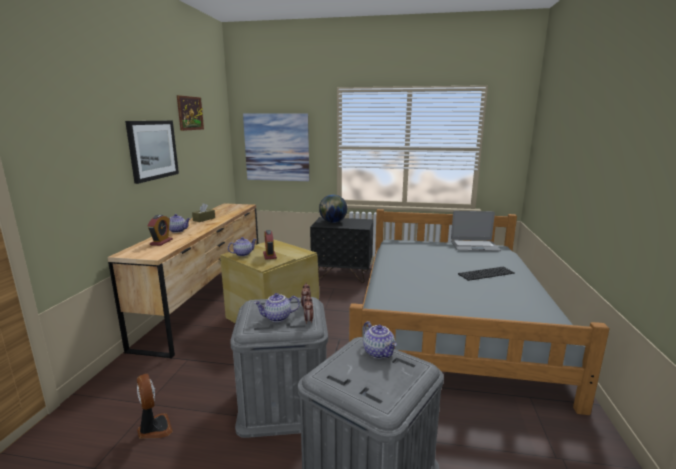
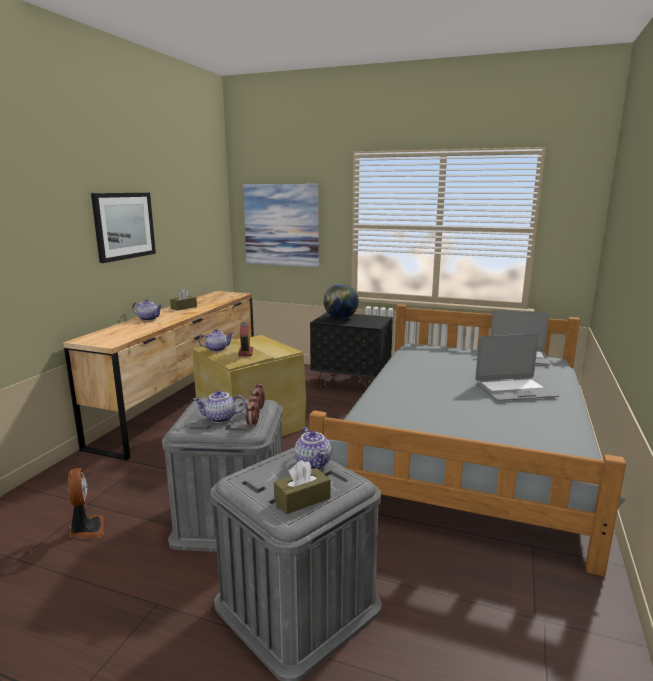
camera: 10 degrees right, 0 degrees up
(161, 242) = (125, 330): alarm clock -> none
(190, 113) = (174, 184): picture -> none
(387, 388) = (302, 499): none -> brown tissue box
(486, 273) = (515, 390): keyboard -> laptop

